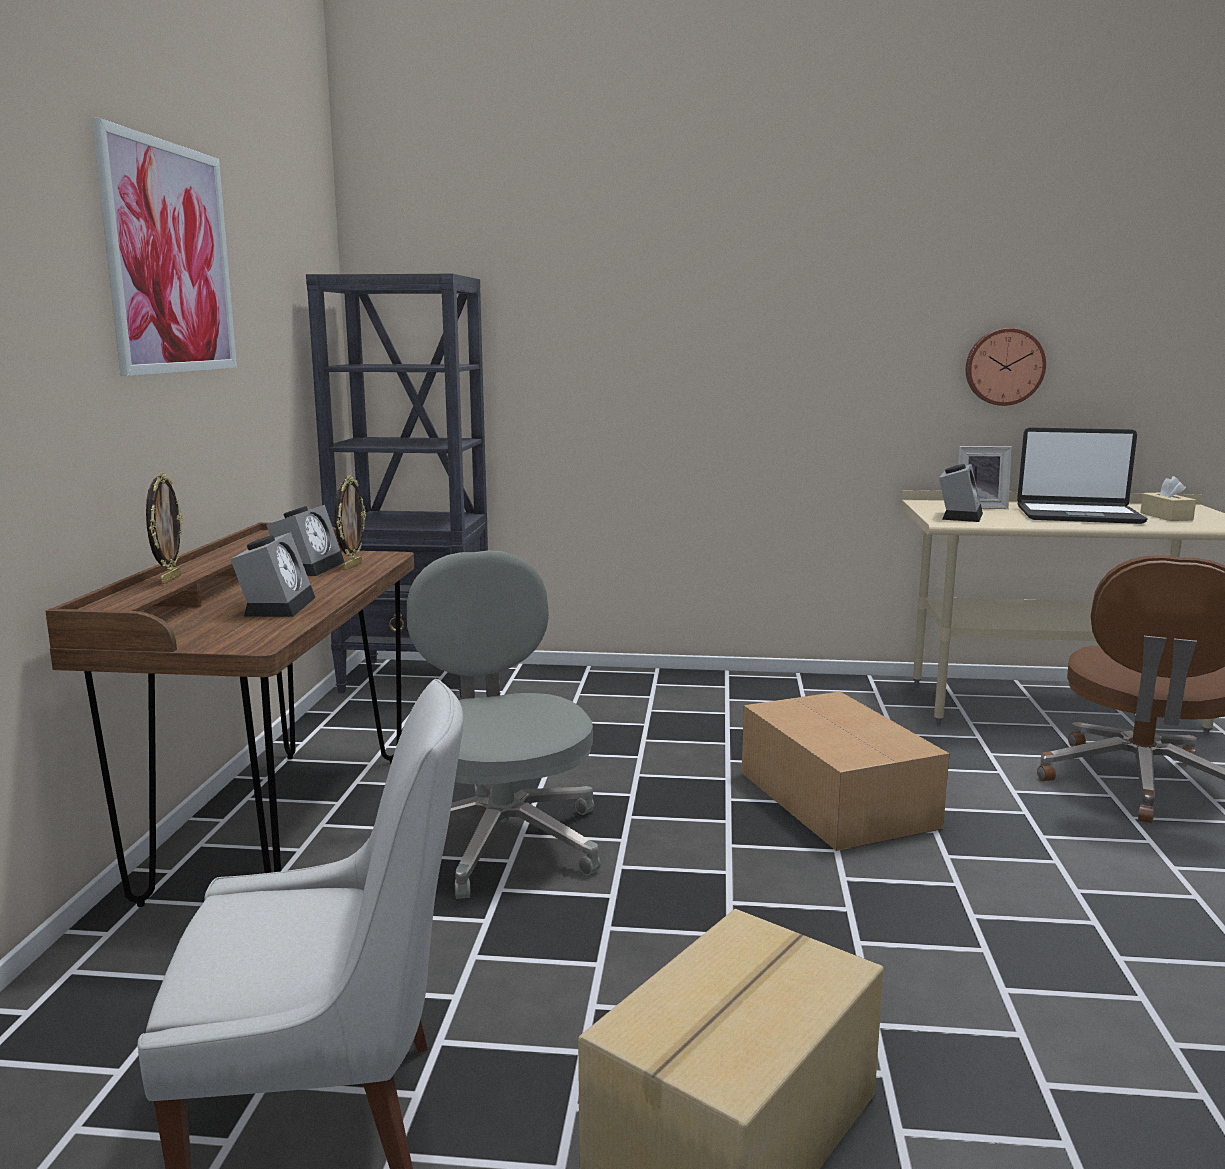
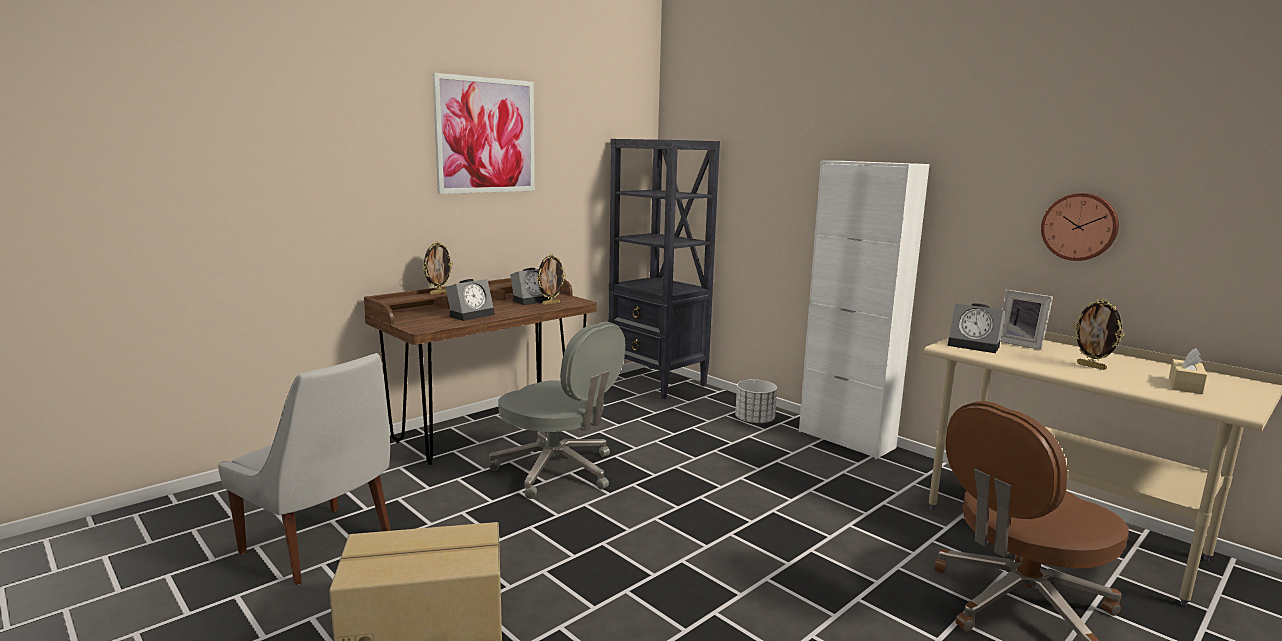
camera: 40 degrees right, 0 degrees up
(501, 839) = (558, 471): grey office chair -> grey office chair turned 105 degrees clockwise
(624, 691) = (755, 421): none -> white planter
(749, 681) = (846, 439): none -> white cabinet
(835, 797) = (763, 521): cardboard box -> none
(959, 515) = (975, 346): alarm clock -> alarm clock turned 60 degrees clockwise
(1078, 515) = (1091, 366): laptop -> picture frame

